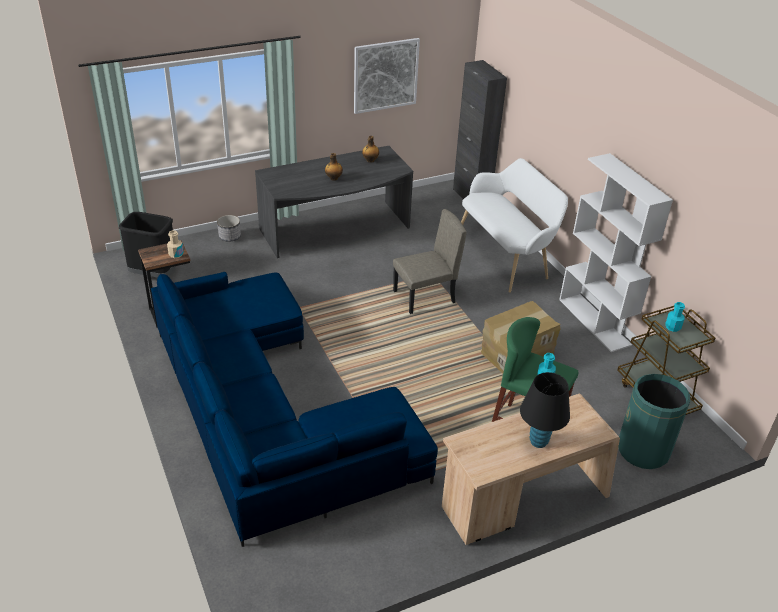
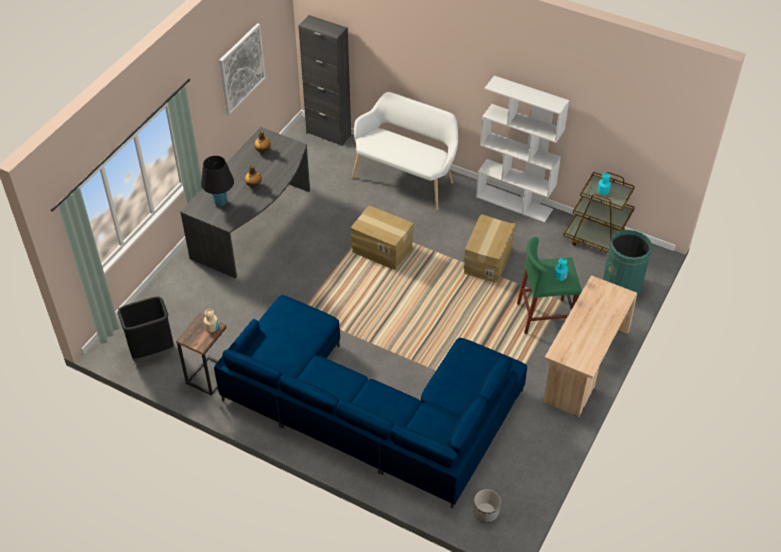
camera: 35 degrees left, 10 degrees up
(229, 237) = (174, 280): planter -> planter (485, 512)
(424, 297) = (382, 249): beige chair -> cardboard box
(538, 441) = (598, 324): black table lamp -> black table lamp (220, 202)

